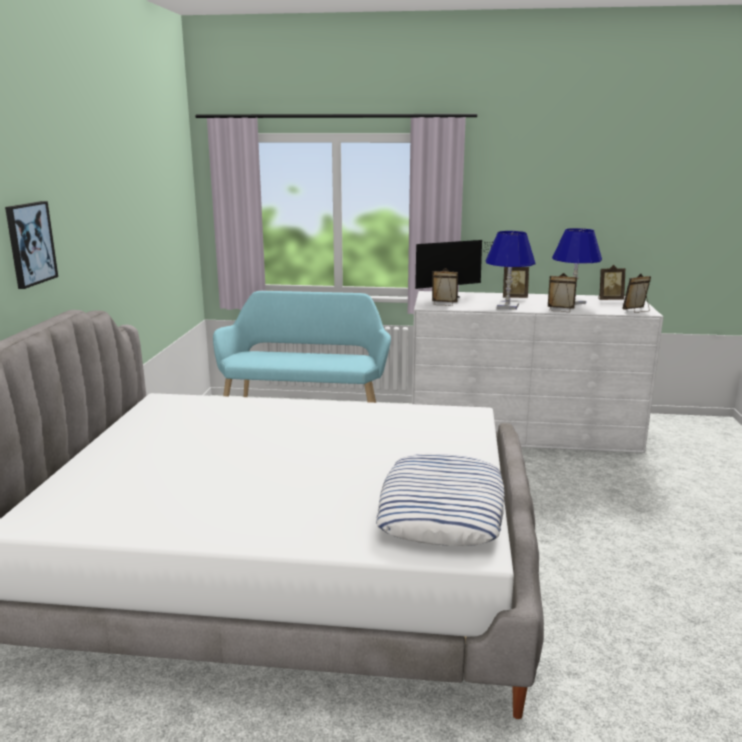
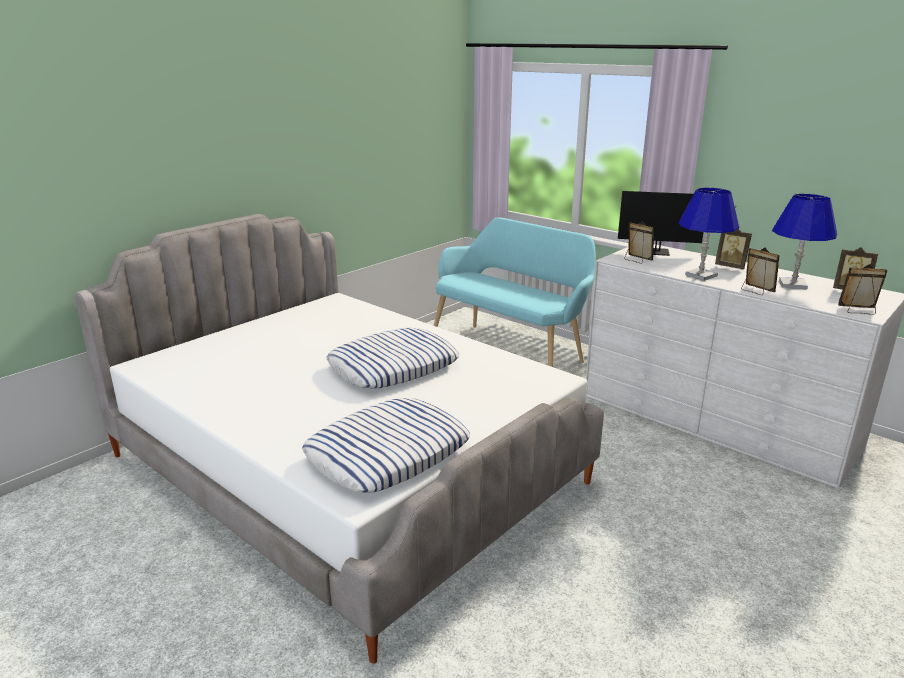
camera: 35 degrees right, 5 degrees up
(30, 243) = (223, 158): picture -> none
(324, 441) = (393, 366): none -> pillow

